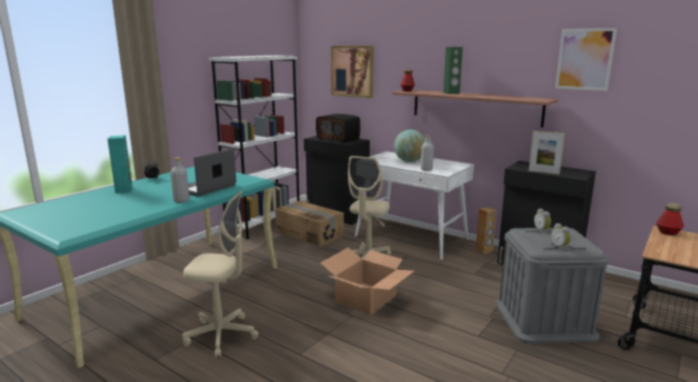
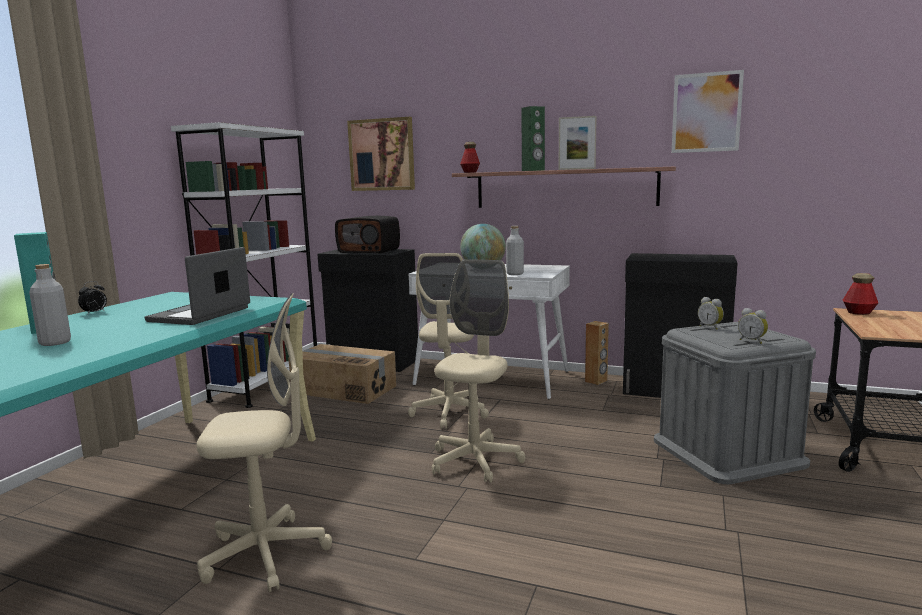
camera: 15 degrees left, 5 degrees down
(181, 200) = (167, 332): grey bottle -> grey bottle (55, 342)
(366, 298) = (475, 461): cardboard box -> beige office chair
(543, 172) = (677, 259): picture frame -> picture frame (576, 169)

